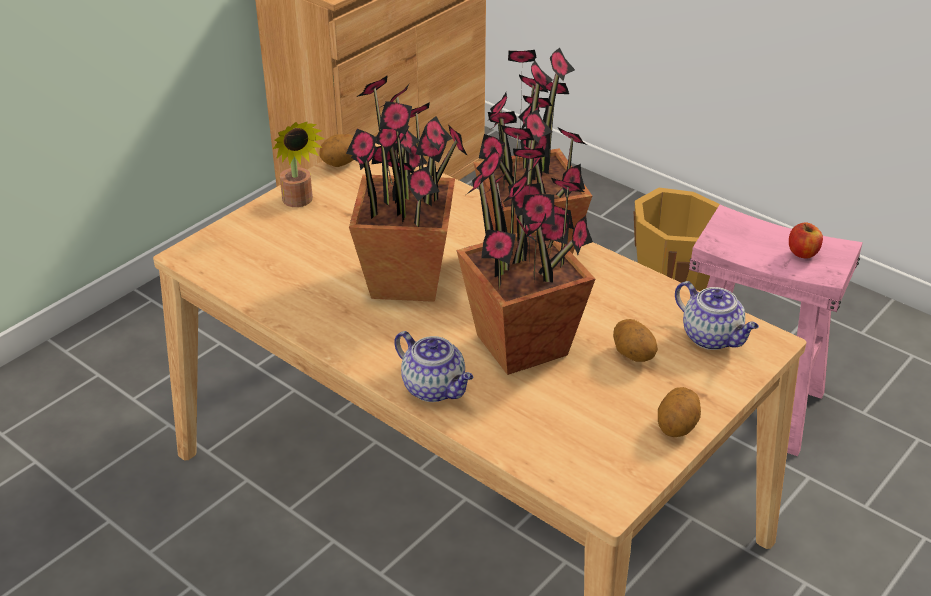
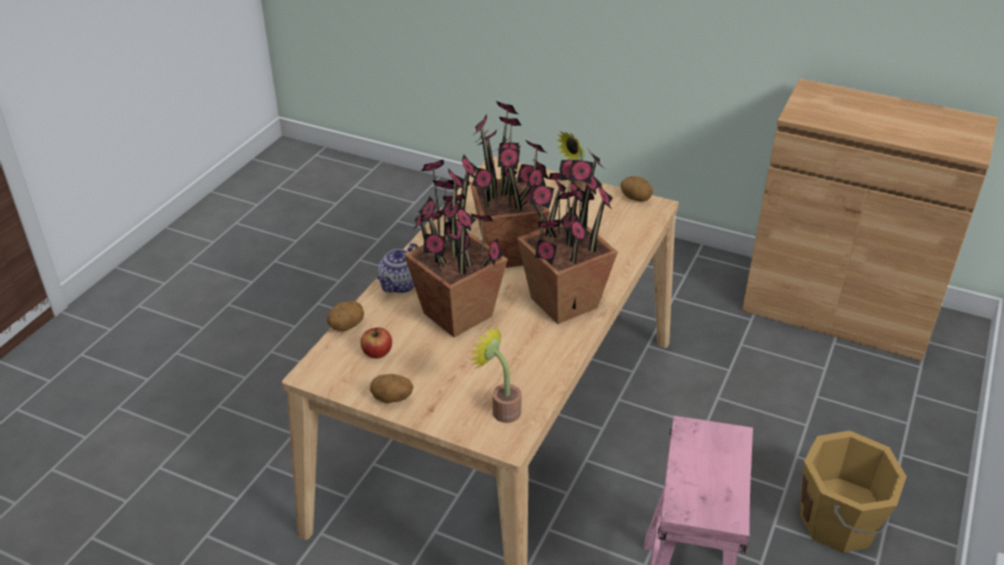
camera: 75 degrees right, 0 degrees up
(632, 356) = (464, 369): potato -> potato (346, 326)
(712, 337) = (501, 409): teapot -> potted plant
(802, 253) = (707, 492): apple -> apple (377, 353)

